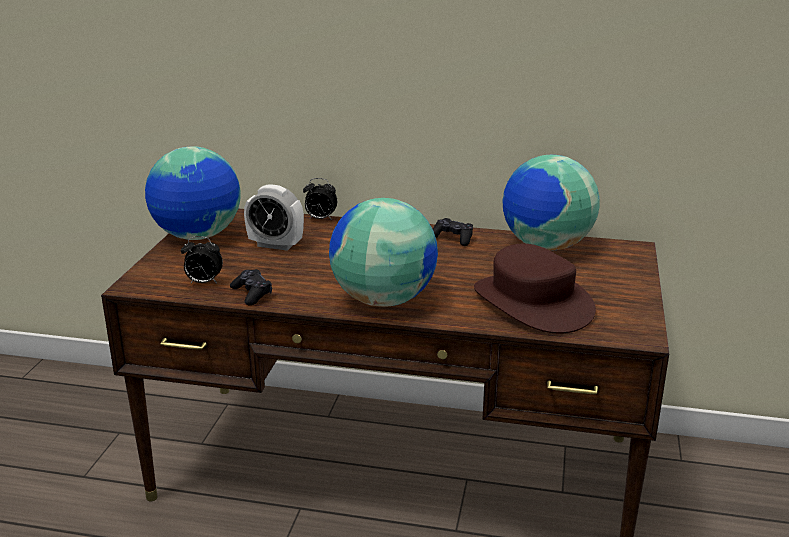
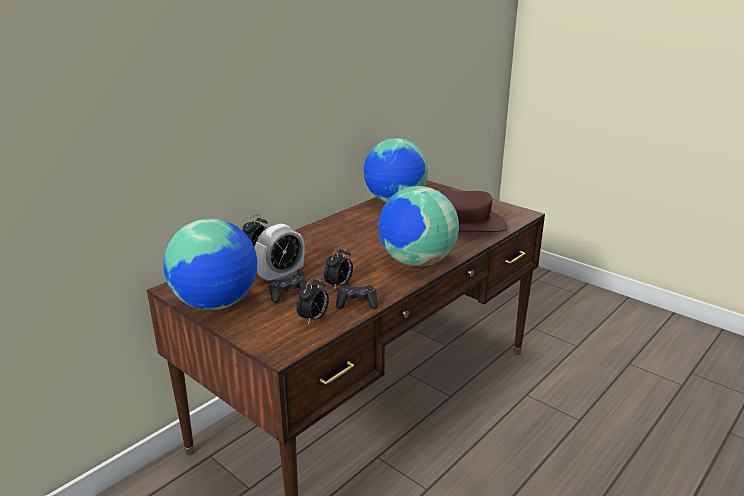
camera: 60 degrees left, 0 degrees up
(283, 275) = (339, 285): none -> alarm clock
(453, 238) = (351, 220): black game controller -> black game controller (288, 294)

